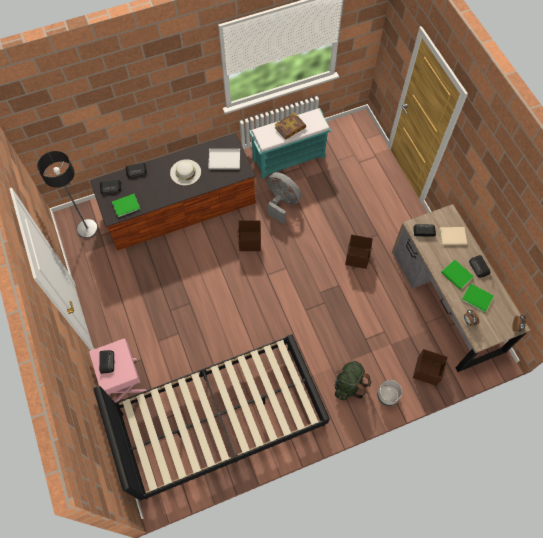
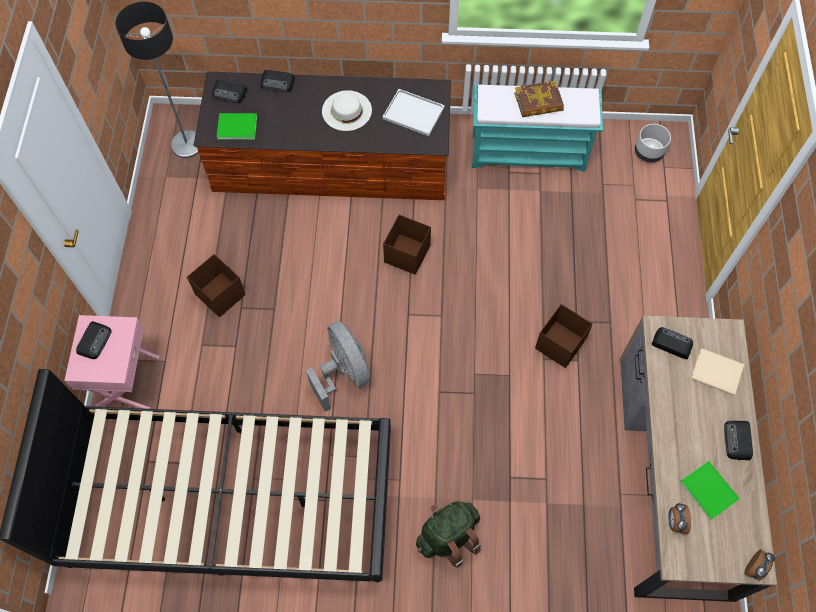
camera: 25 degrees right, 0 degrees up
(282, 203) = (484, 215): grey fan -> grey fan (343, 373)
(387, 396) = (500, 582): grey planter -> grey planter (648, 152)
(426, 371) = (583, 571): brown storage box -> brown storage box (220, 294)
(457, 276) = (692, 439): green book -> none

